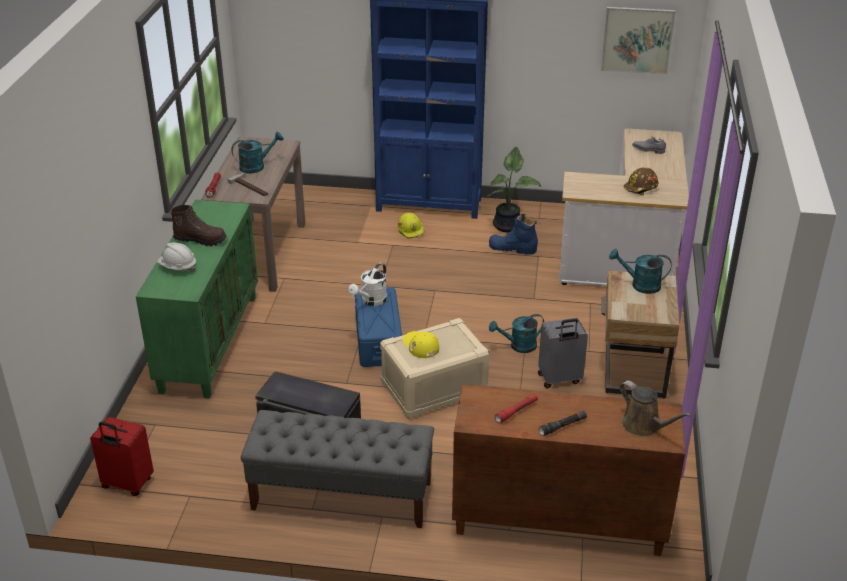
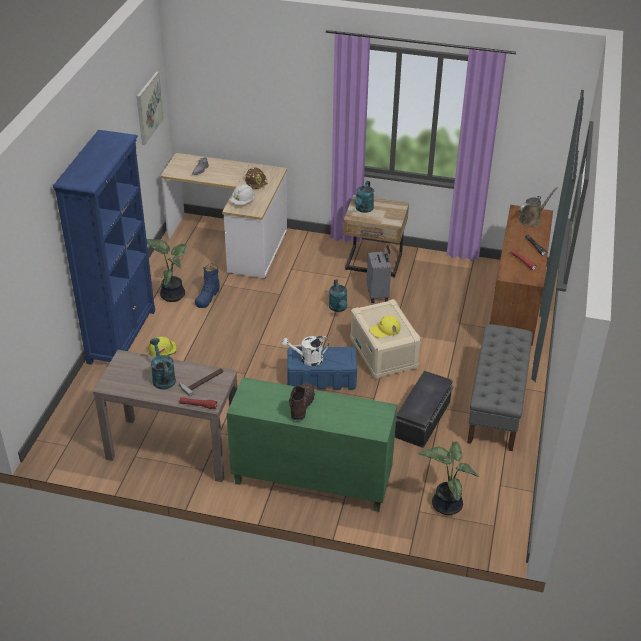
camera: 85 degrees left, 5 degrees up
(127, 484) = (489, 523): red suitcase -> none
(163, 446) = (445, 504): none -> potted plant
(178, 267) = (345, 418): white hard hat -> white hard hat (243, 202)
(371, 301) = (307, 359): white watering can -> white watering can turned 135 degrees clockwise

